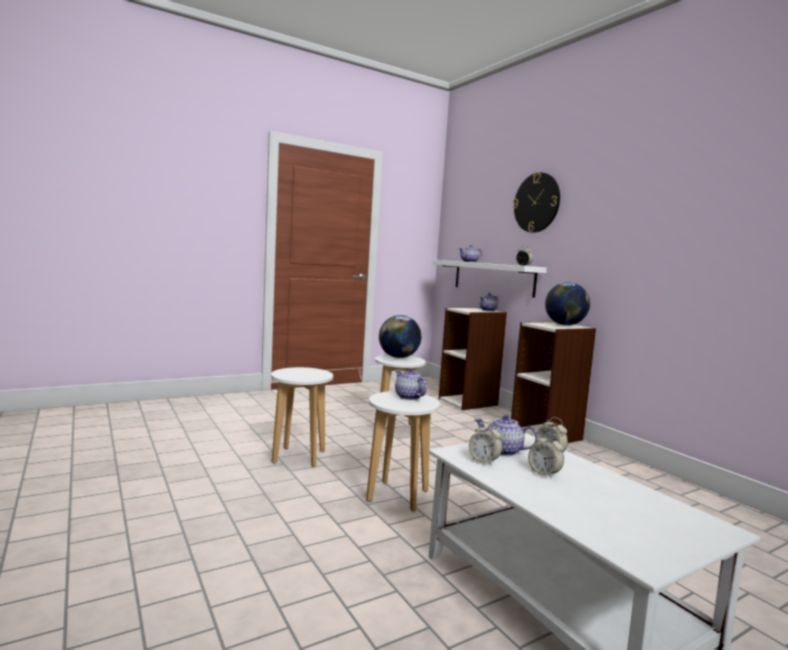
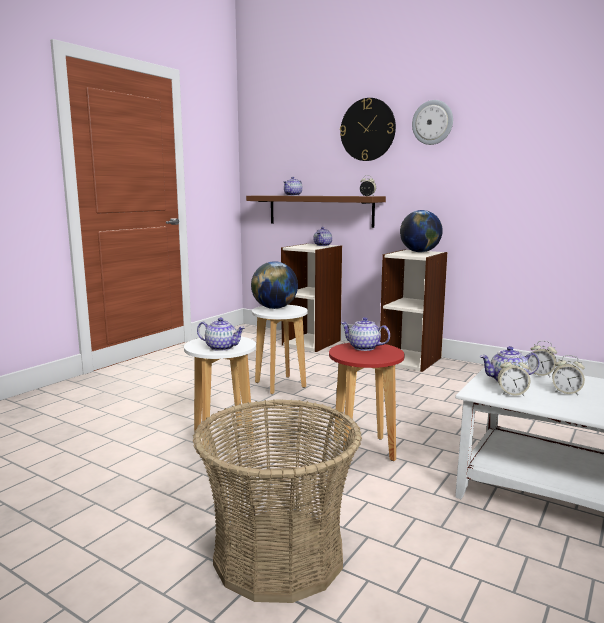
camera: 25 degrees left, 5 degrees up
(230, 548) = (278, 555): none -> basket
(298, 376) = (222, 347): none -> teapot
(397, 496) = (364, 450): white stool -> red stool
(493, 277) = (320, 210): white shelf -> brown shelf
(592, 196) = (432, 122): none -> wall clock

